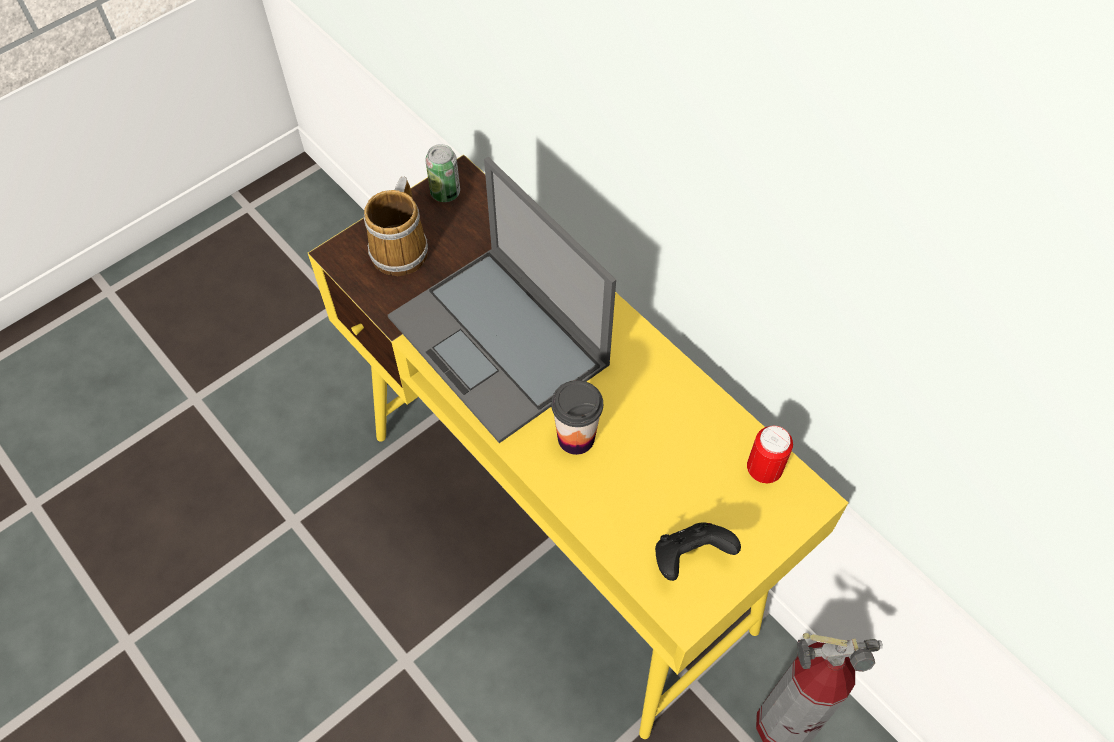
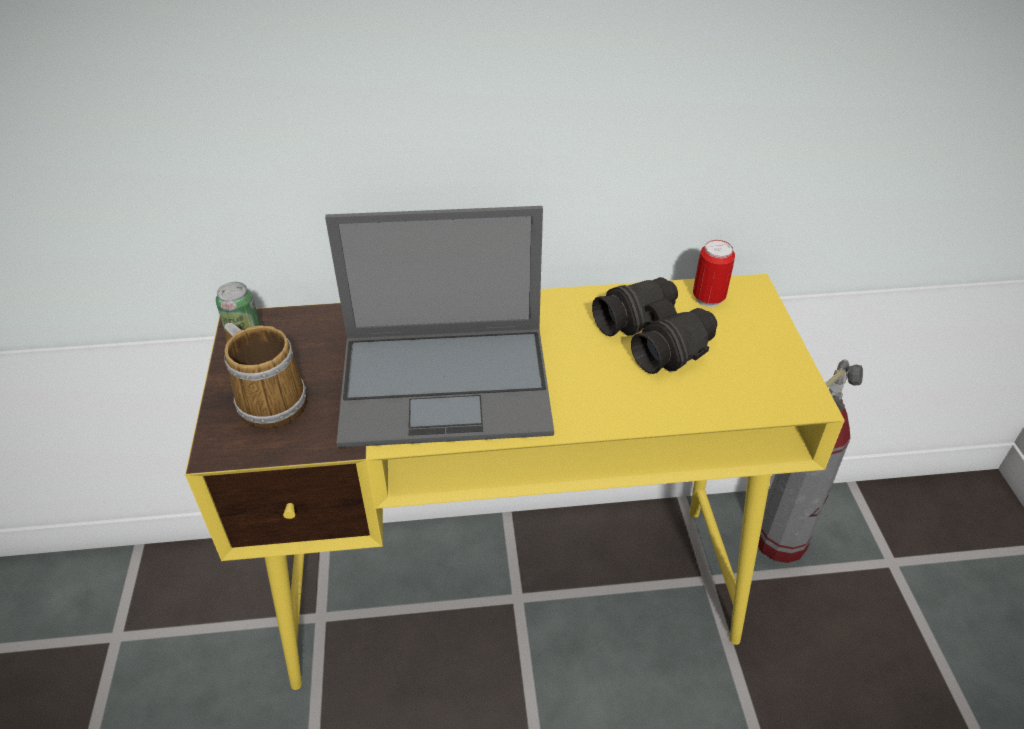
camera: 55 degrees left, 15 degrees down
(576, 438) = (591, 384): cup -> none
(672, 453) = (654, 337): none -> black binoculars
(689, 557) = (758, 374): black game controller -> none

